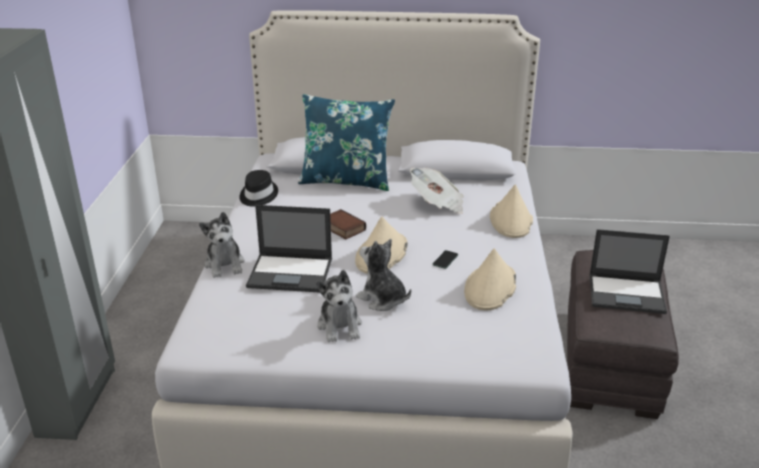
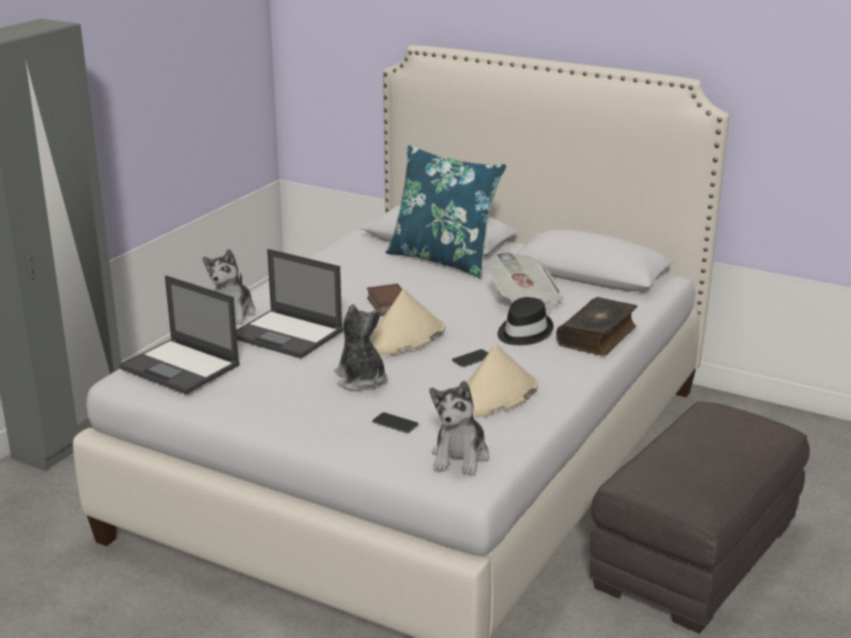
camera: 25 degrees right, 5 degrees down
(257, 196) = (330, 257): black hat -> black hat (523, 332)
(340, 326) = (290, 393): plush toy -> plush toy (460, 456)
(443, 331) = (395, 423): none -> phone
(511, 220) = (598, 336): beige hat -> book
(627, 294) = (709, 458): laptop -> laptop (181, 367)

